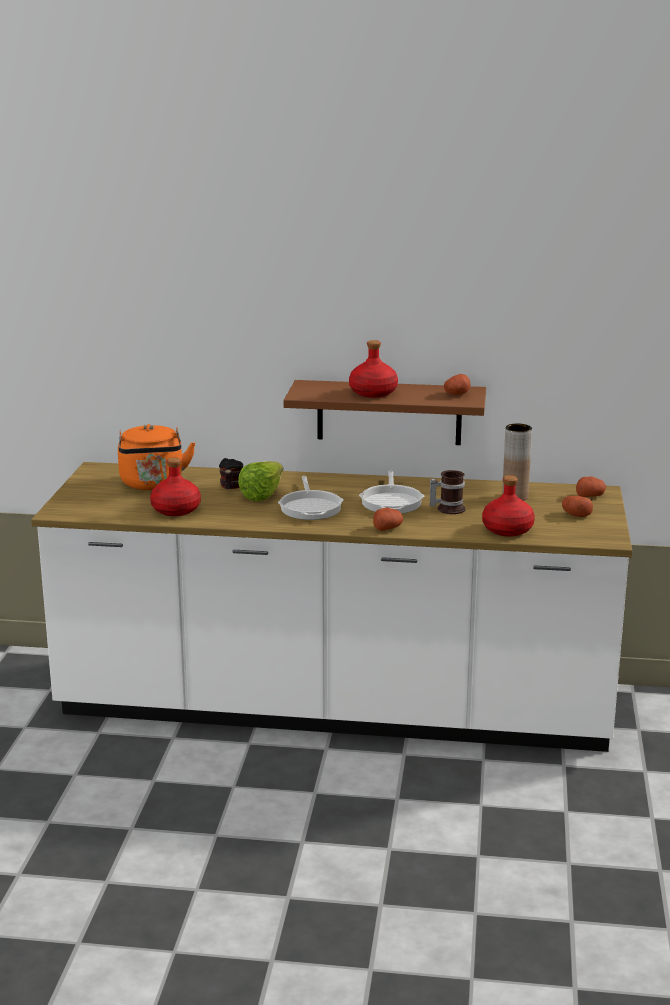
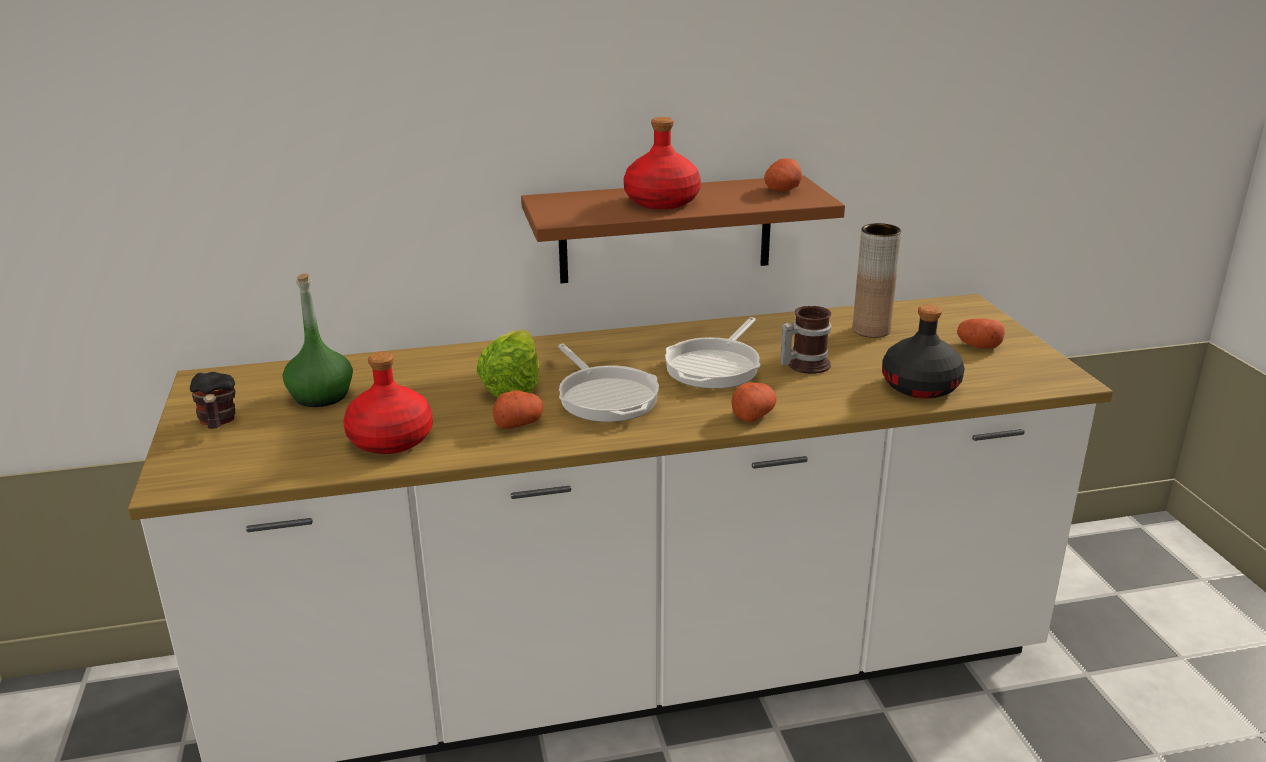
camera: 20 degrees left, 5 degrees up
(152, 484) = (321, 396): orange kettle -> green bottle
(230, 488) = (454, 382): mug -> mug (217, 423)
(391, 502) = (715, 366): frying pan -> frying pan turned 45 degrees clockwise
(508, 530) = (921, 386): red bottle -> black bottle
(590, 496) = (961, 313): potato -> potato (519, 423)

